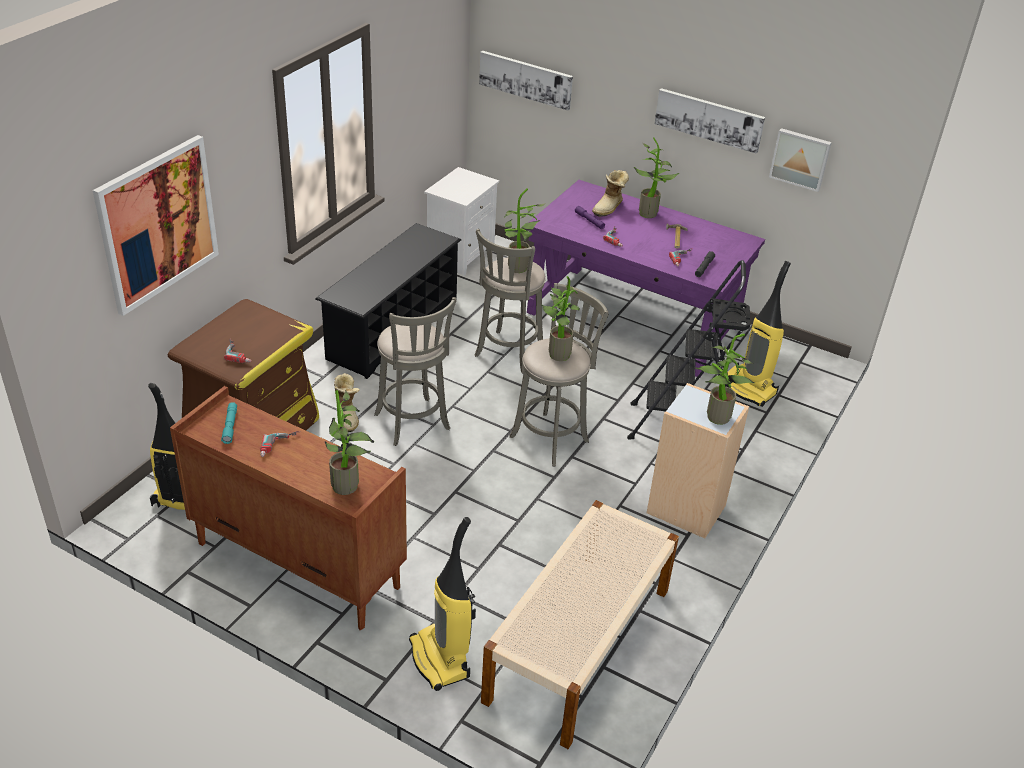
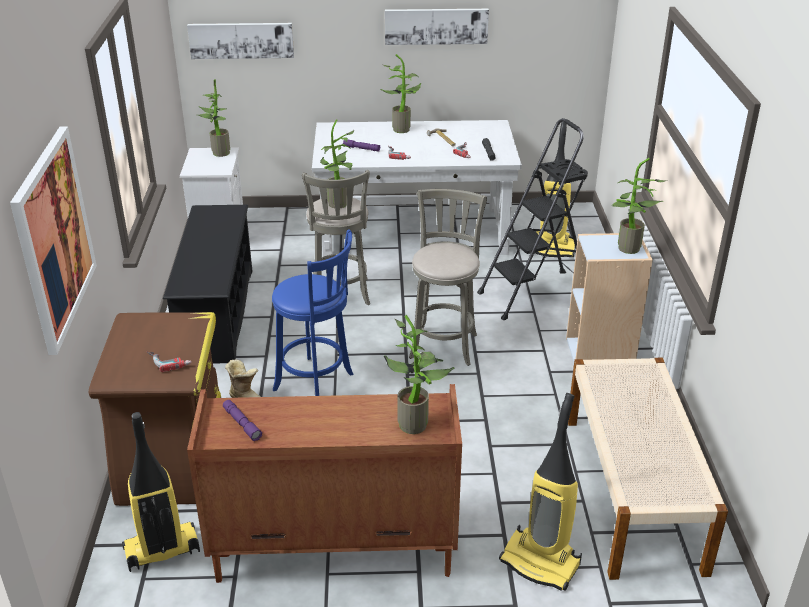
camera: 30 degrees left, 5 degrees down
(230, 426) = (242, 424): turquoise flashlight -> purple flashlight
(280, 446) = (312, 419): power drill -> none
(413, 424) = (317, 383): grey stool -> blue stool
(556, 353) = (445, 255): potted plant -> potted plant (218, 153)
(609, 208) = (366, 135): boot -> none
(633, 319) = (414, 231): purple desk -> white desk
(800, 158) = (526, 37): picture -> none

